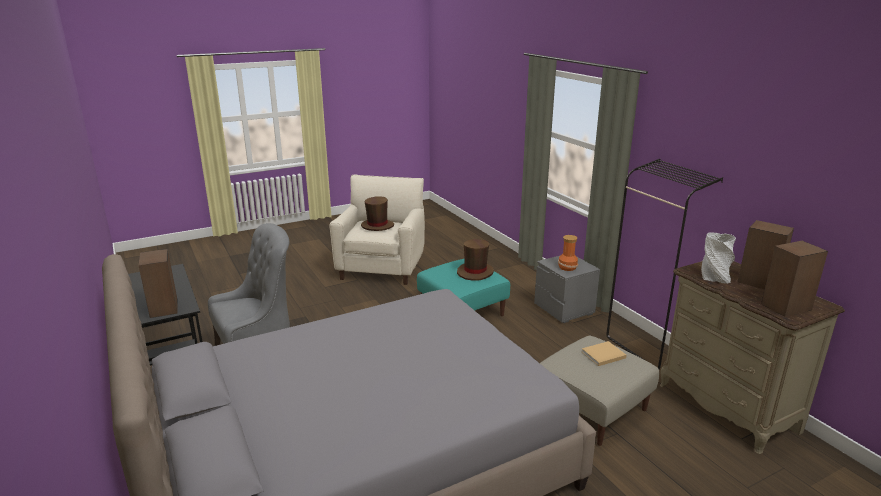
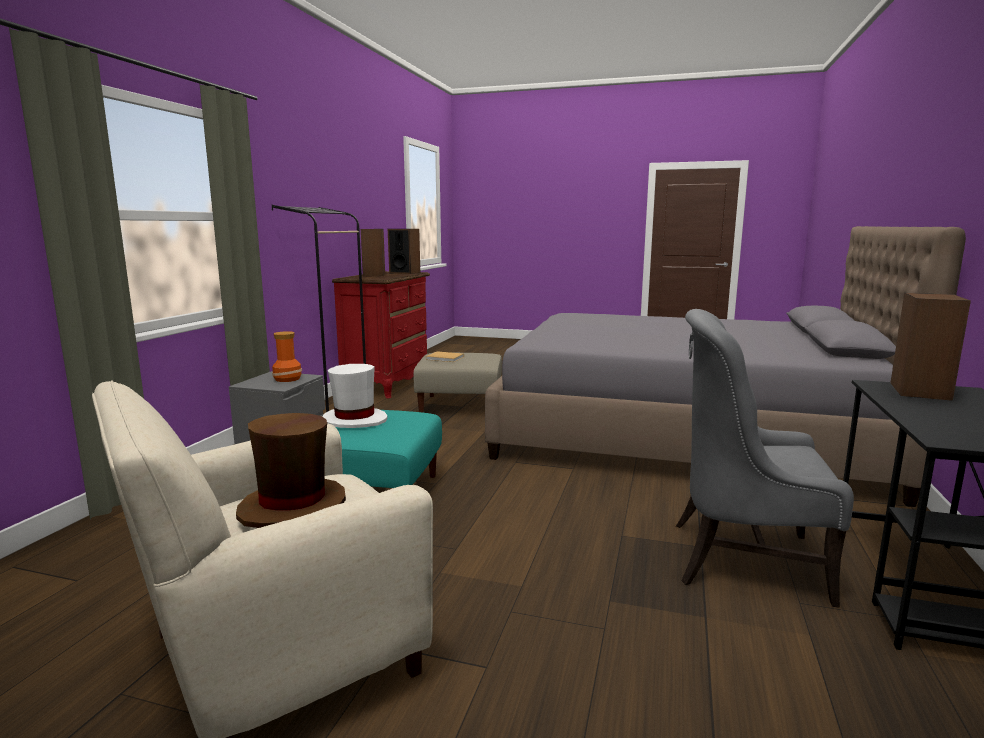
camera: 135 degrees left, 10 degrees down
(475, 272) = (354, 420): brown hat -> white hat
(714, 277) = (384, 277): grey vase -> none
(725, 408) = (389, 384): beige dresser -> red dresser

